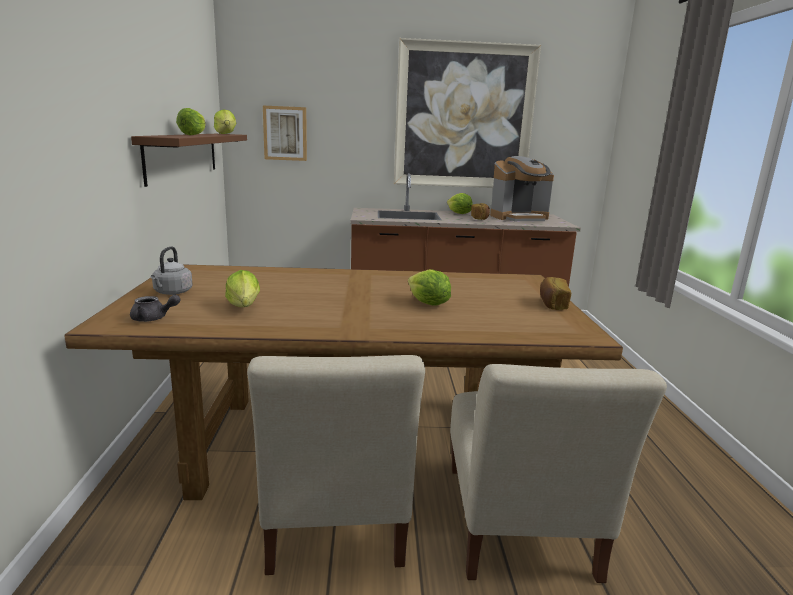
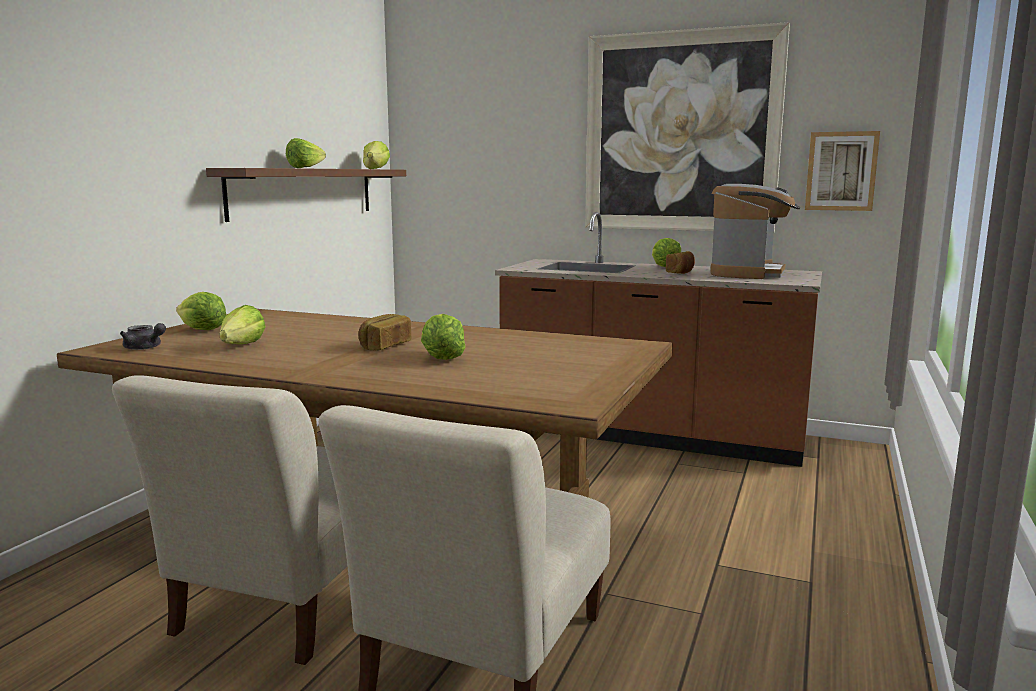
camera: 25 degrees right, 5 degrees down
(172, 292) = (202, 330): grey kettle -> lettuce
(285, 133) = (457, 167): picture -> picture (841, 171)
(519, 217) = (748, 273): coffee machine -> coffee machine turned 75 degrees counterclockwise
(552, 304) = (607, 371): bread -> bread (384, 346)

